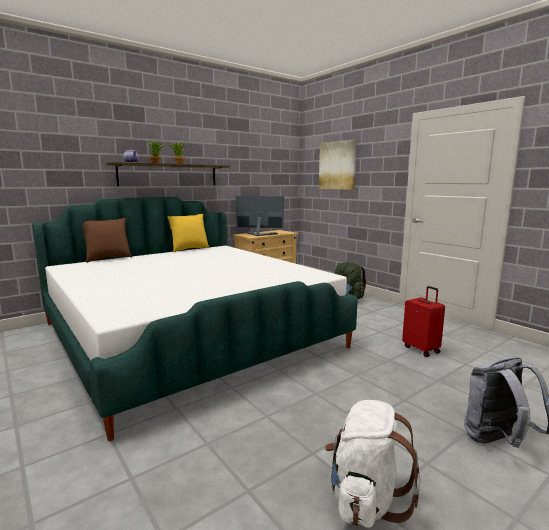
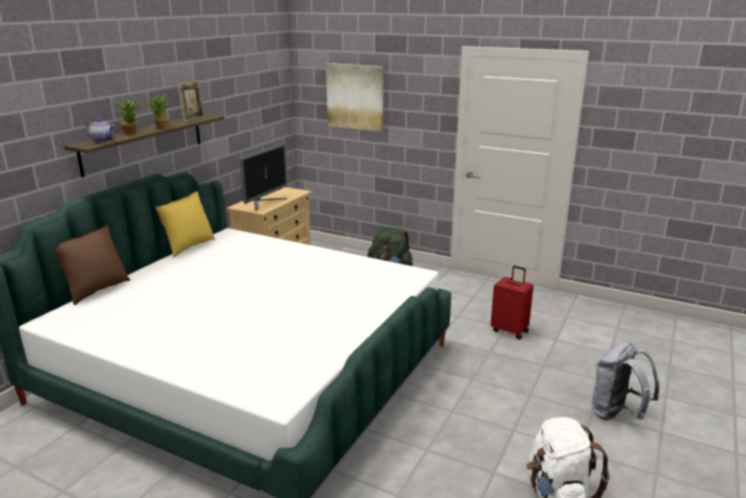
camera: 25 degrees left, 10 degrees up
(206, 164) = (193, 119): none -> picture frame
(259, 234) = (265, 203): monitor -> monitor turned 135 degrees clockwise

